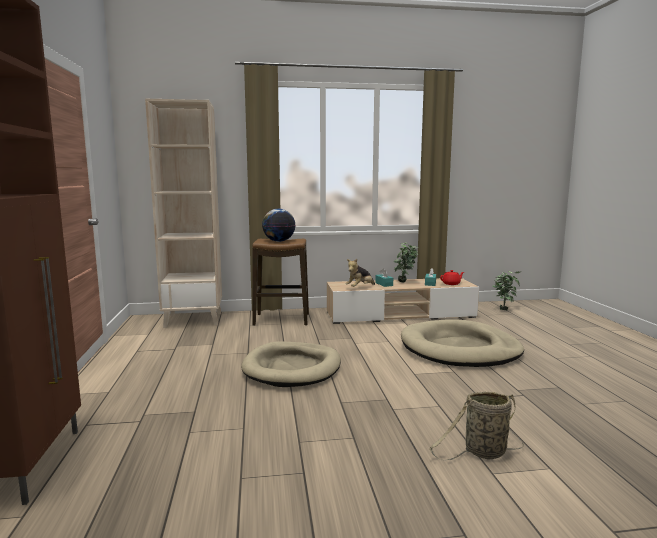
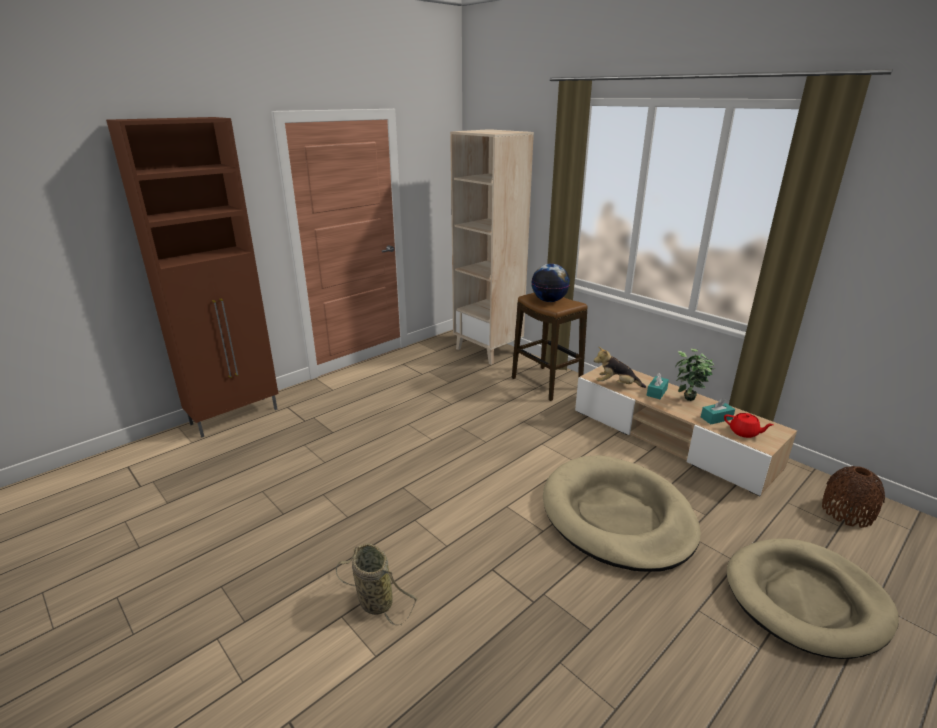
camera: 55 degrees right, 15 degrees up
(292, 368) = (444, 437): beige dog bed -> beige dog bed (806, 599)
(504, 309) = (847, 512): potted plant -> brown vase

